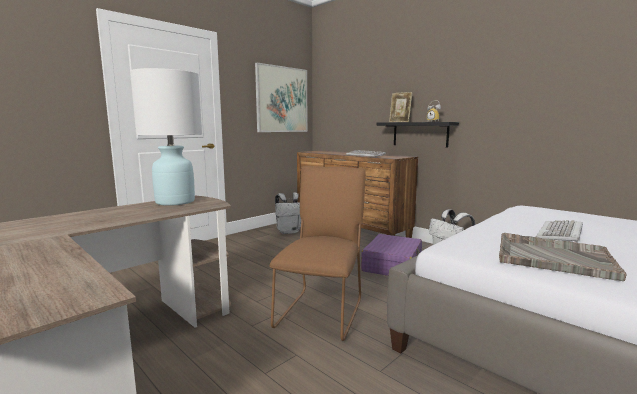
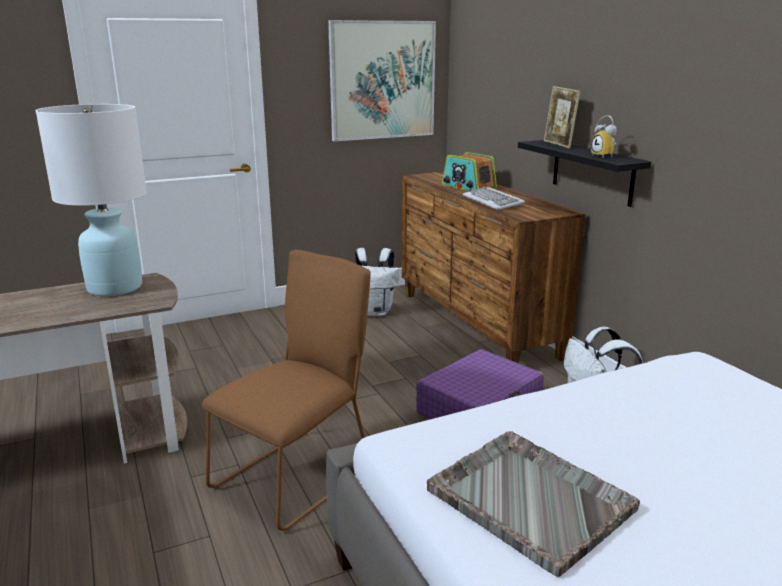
camera: 20 degrees right, 10 degrees up
(341, 153) = (468, 187): none -> radio
(560, 234) = (634, 447): keyboard -> none

